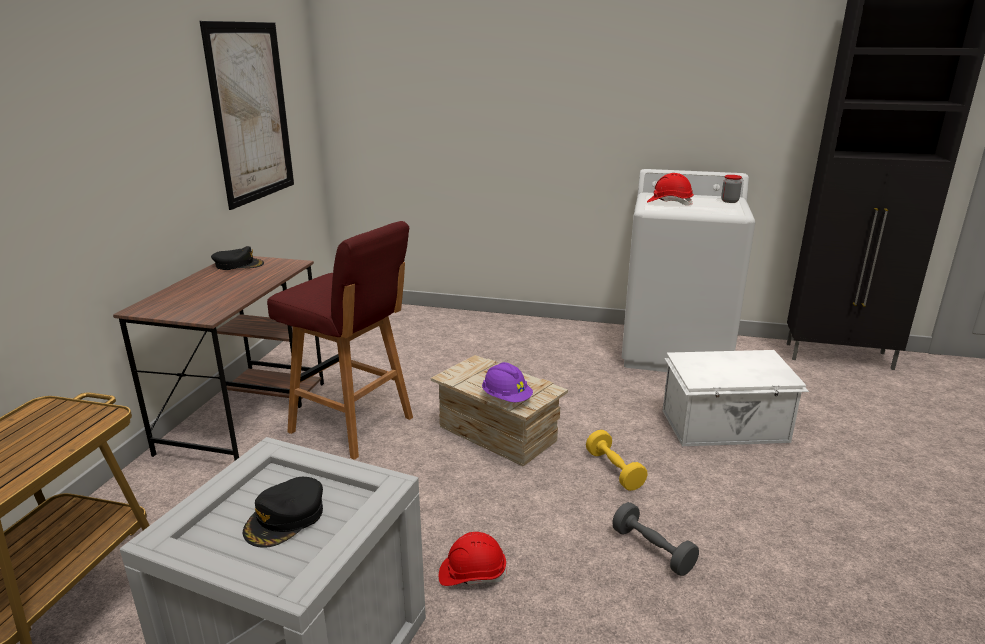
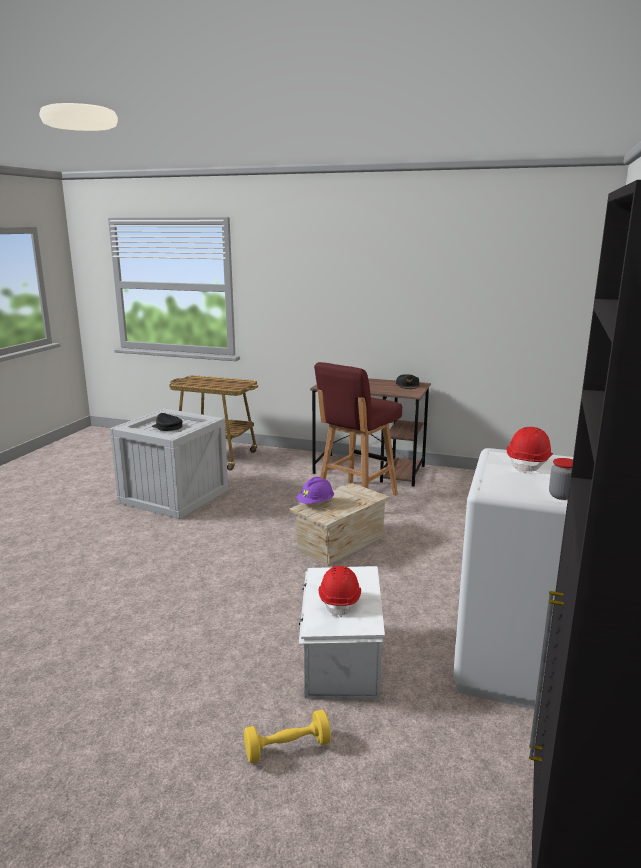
camera: 95 degrees right, 5 degrees down
(251, 113) = (493, 298): picture -> none
(472, 574) = (202, 530): red hard hat -> red hard hat (340, 600)
(614, 470) = (282, 585): yellow dumbbell -> yellow dumbbell (287, 748)
(652, 550) = (191, 586): grey dumbbell -> none

